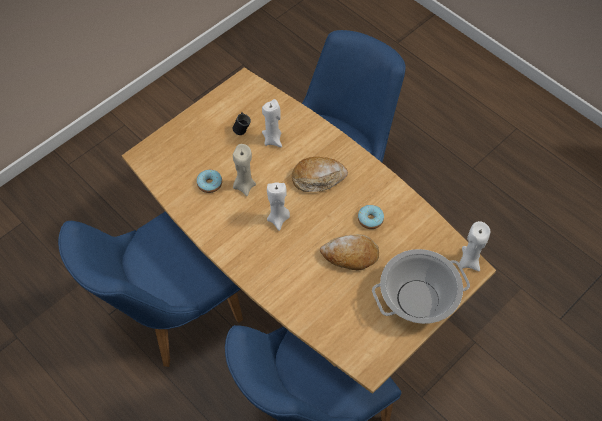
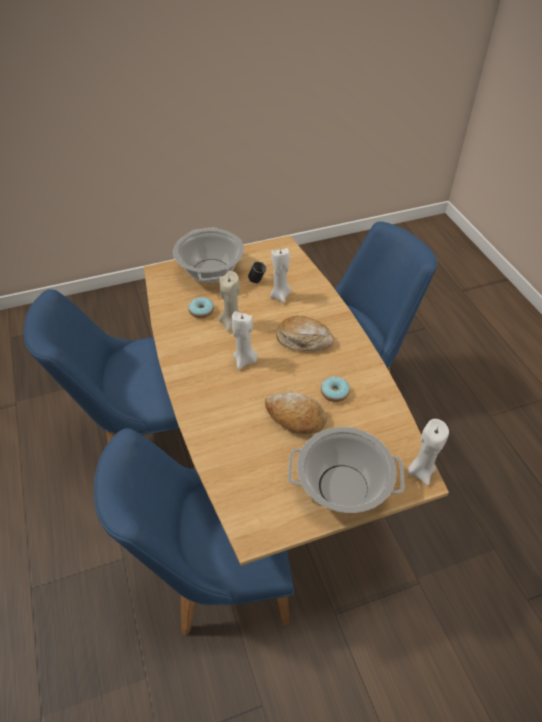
camera: 25 degrees right, 10 degrees down
(192, 137) = (211, 271): none -> cooking pot

